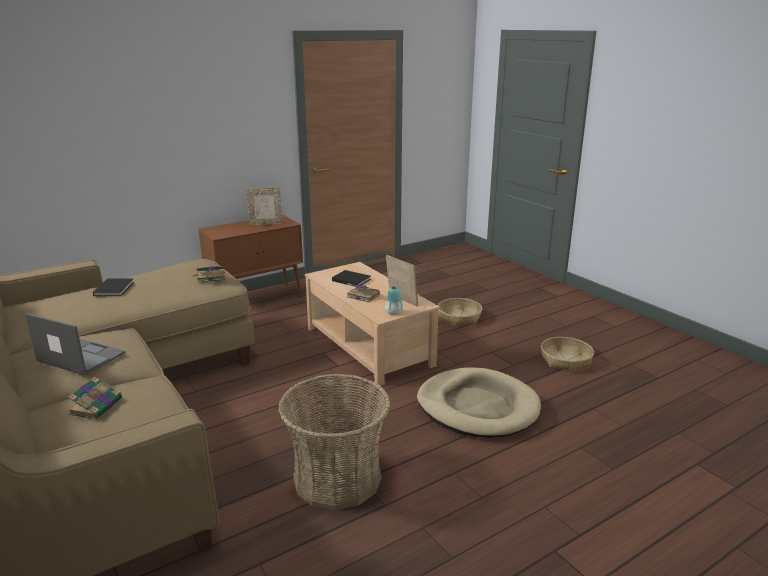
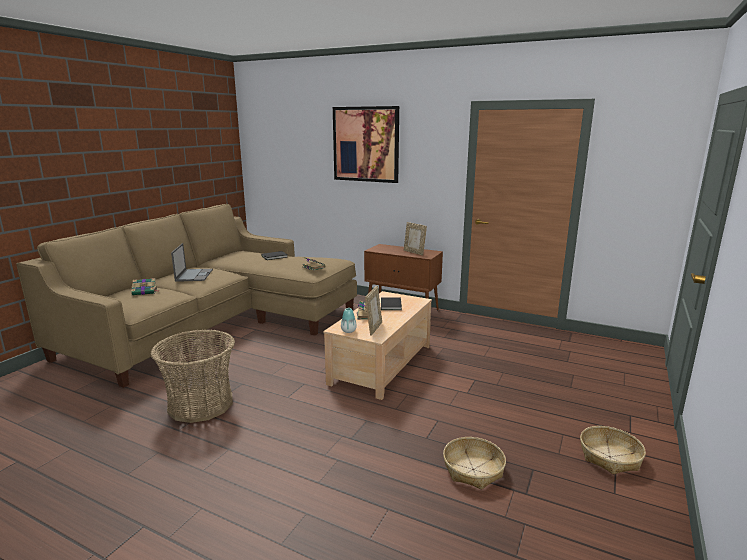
camera: 60 degrees right, 5 degrees down
(157, 92) = (366, 144): none -> picture
(459, 318) = (484, 387): basket -> basket (610, 457)
(477, 407) = (332, 436): beige dog bed -> none

